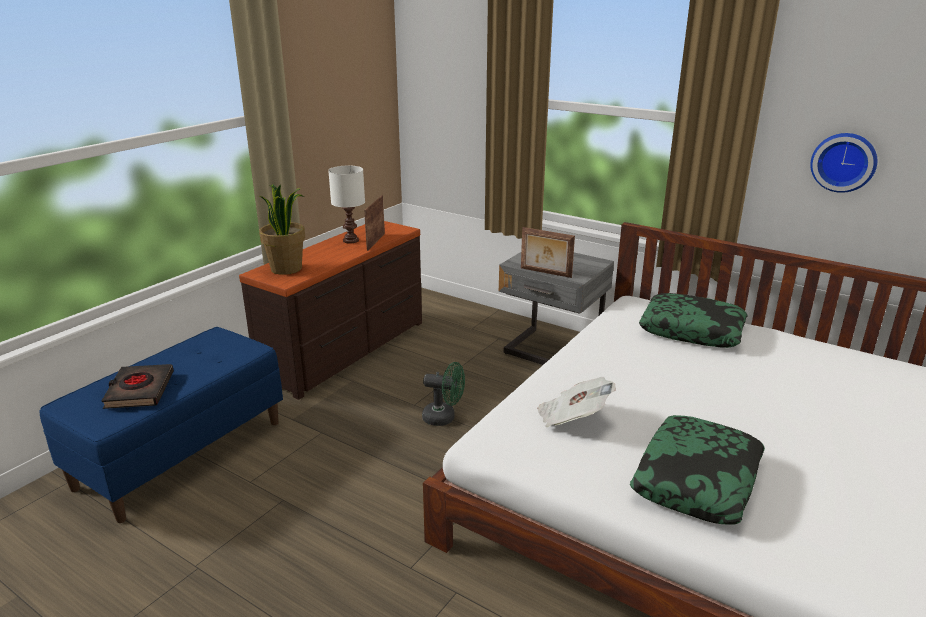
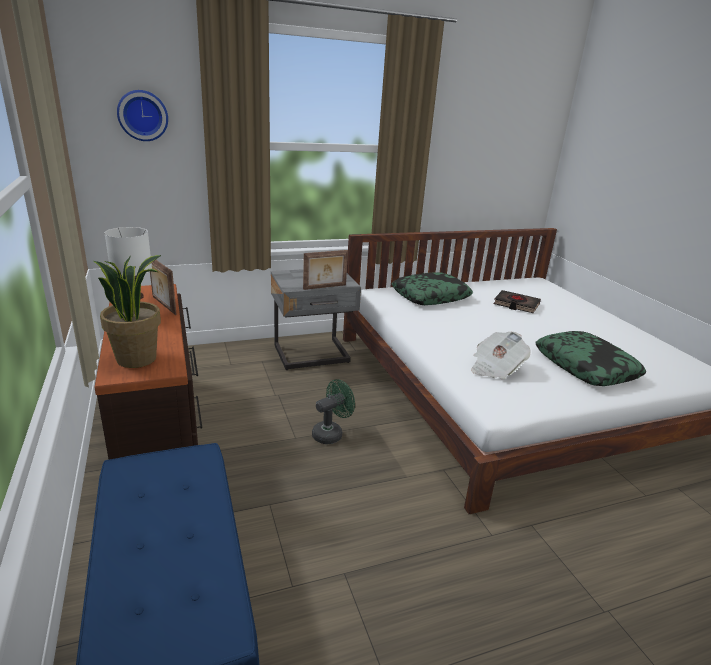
camera: 55 degrees left, 0 degrees up
(139, 391) = (174, 572): black book -> black book (516, 304)
(844, 162) = (469, 168): wall clock -> wall clock (143, 115)

